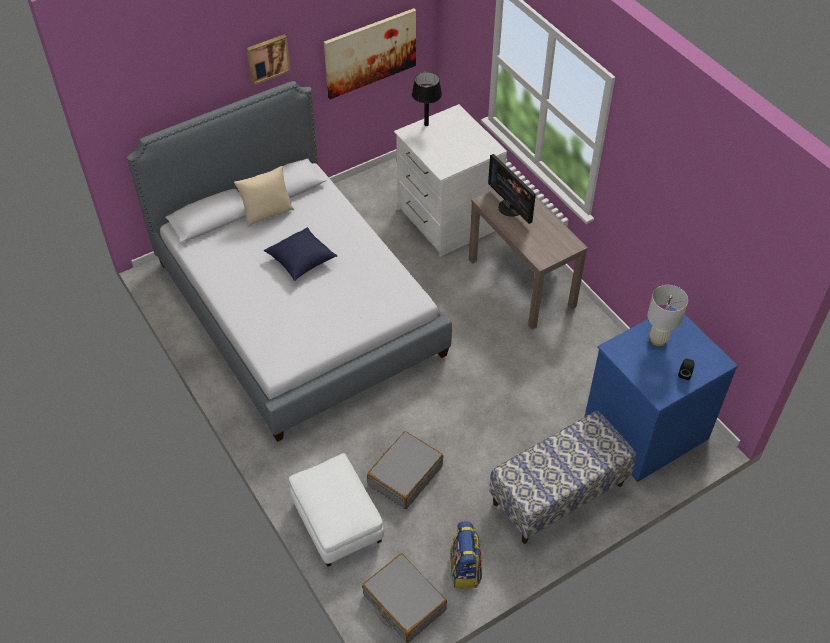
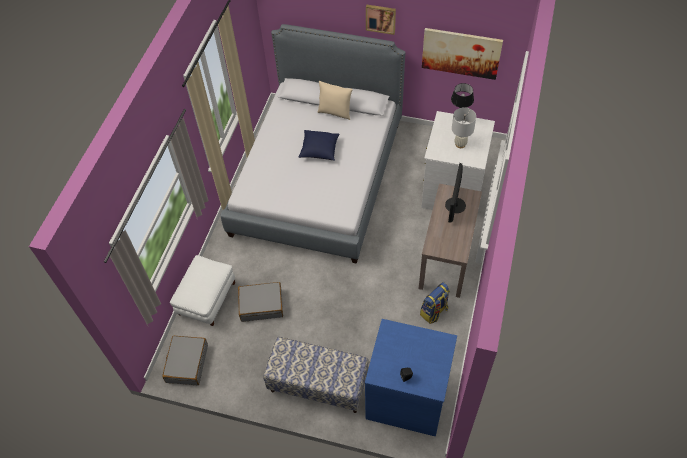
camera: 50 degrees right, 5 degrees up
(465, 569) = (230, 376): backpack -> backpack (434, 312)
(658, 339) = (419, 345): white table lamp -> white table lamp (460, 144)

